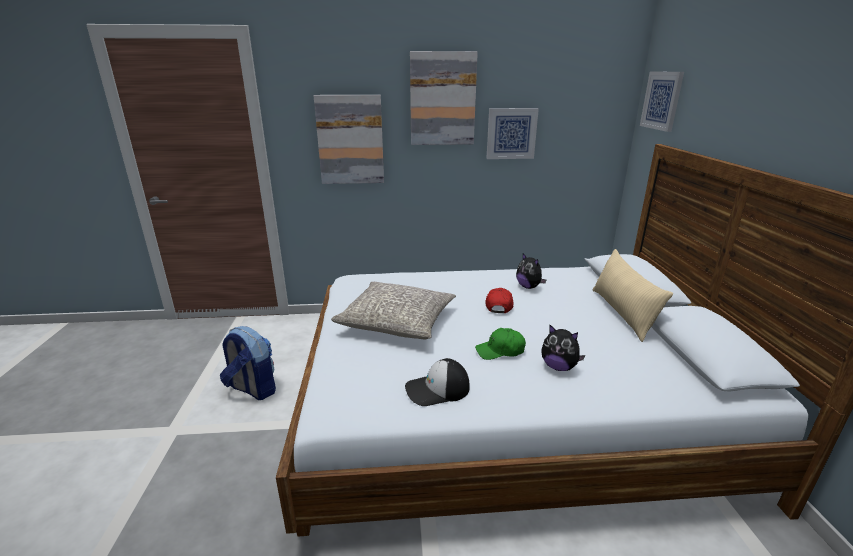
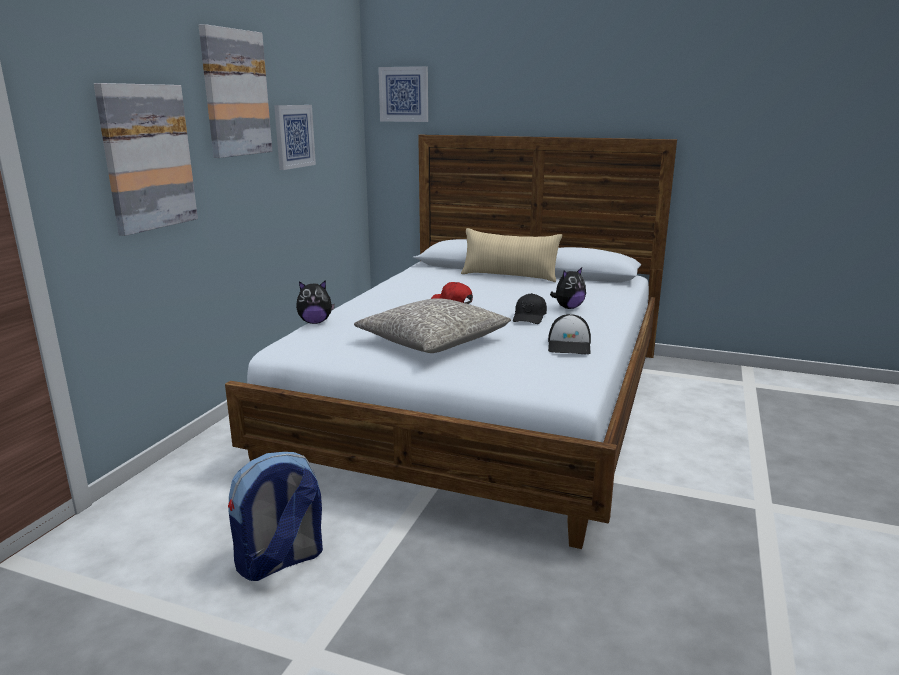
camera: 65 degrees left, 5 degrees down
(500, 351) = (529, 317): green cap -> black cap
(529, 287) = (427, 287): plush toy -> plush toy (315, 322)

